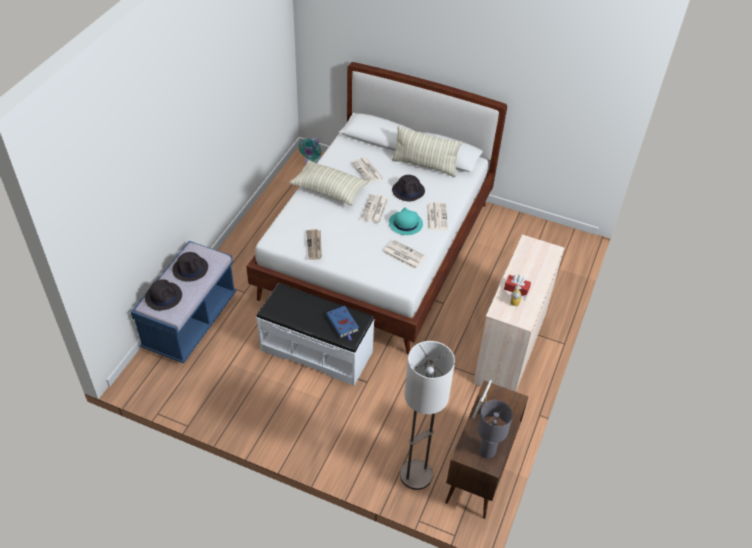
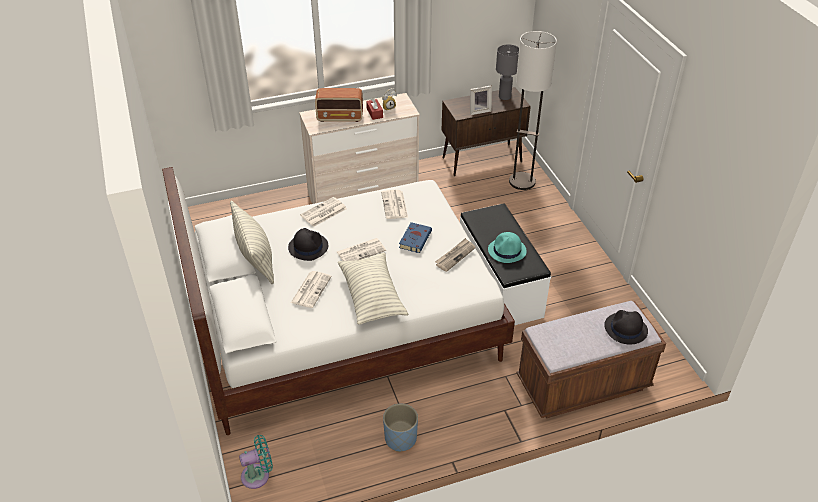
camera: 130 degrees left, 5 degrees down
(190, 268) = (576, 338): black hat -> none
(190, 322) = (583, 385): blue bench -> brown bench
(265, 220) = (400, 438): none -> blue planter
(343, 324) = (491, 221): blue book -> blue book (415, 239)
(405, 223) = (356, 224): turquoise hat -> turquoise hat (507, 251)
(530, 265) = (340, 117): none -> radio

